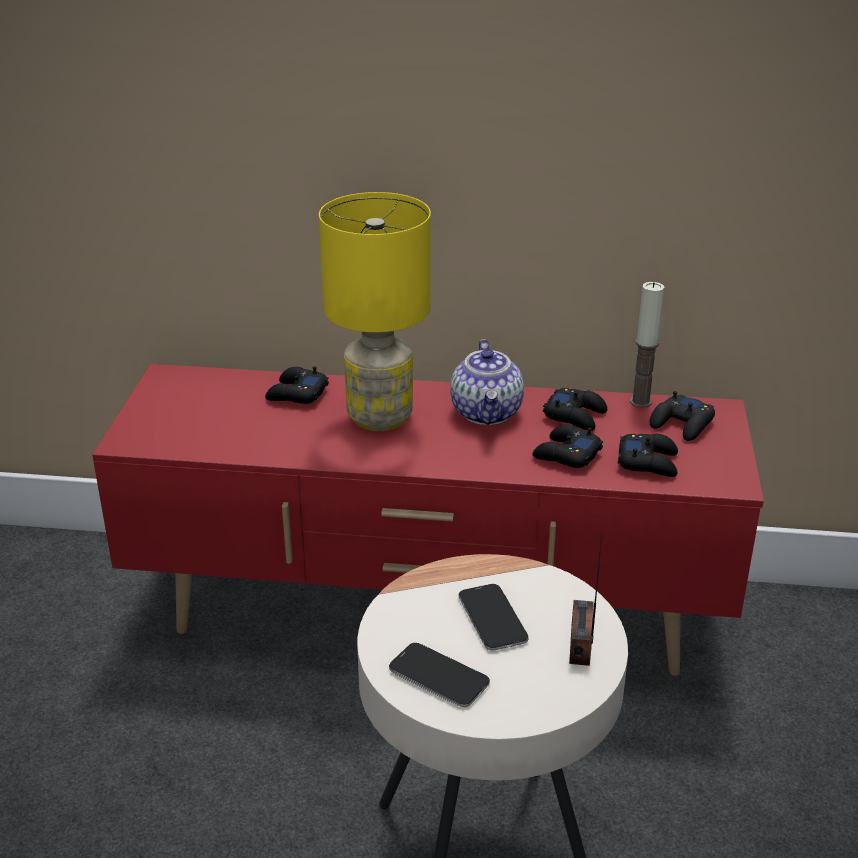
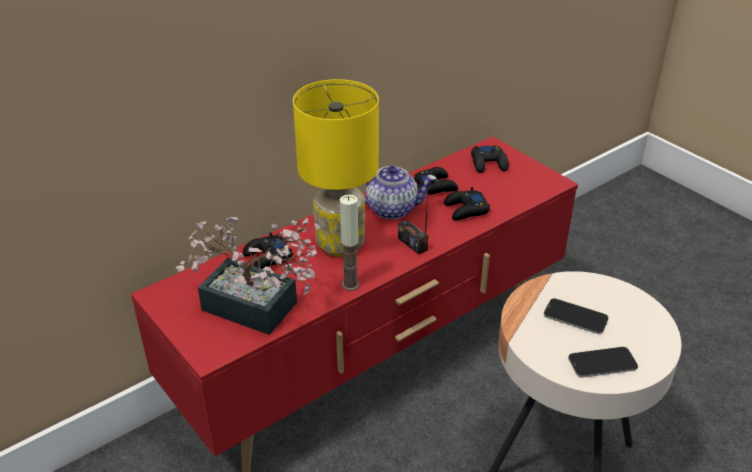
camera: 45 degrees left, 5 degrees up
(216, 431) = (258, 310): none -> potted plant
(487, 413) = (392, 209): teapot -> teapot turned 45 degrees counterclockwise
(581, 644) = (627, 303): radio -> radio (412, 244)
(640, 402) = (452, 161): candle -> candle (350, 284)
(648, 462) = (506, 192): black game controller -> none

